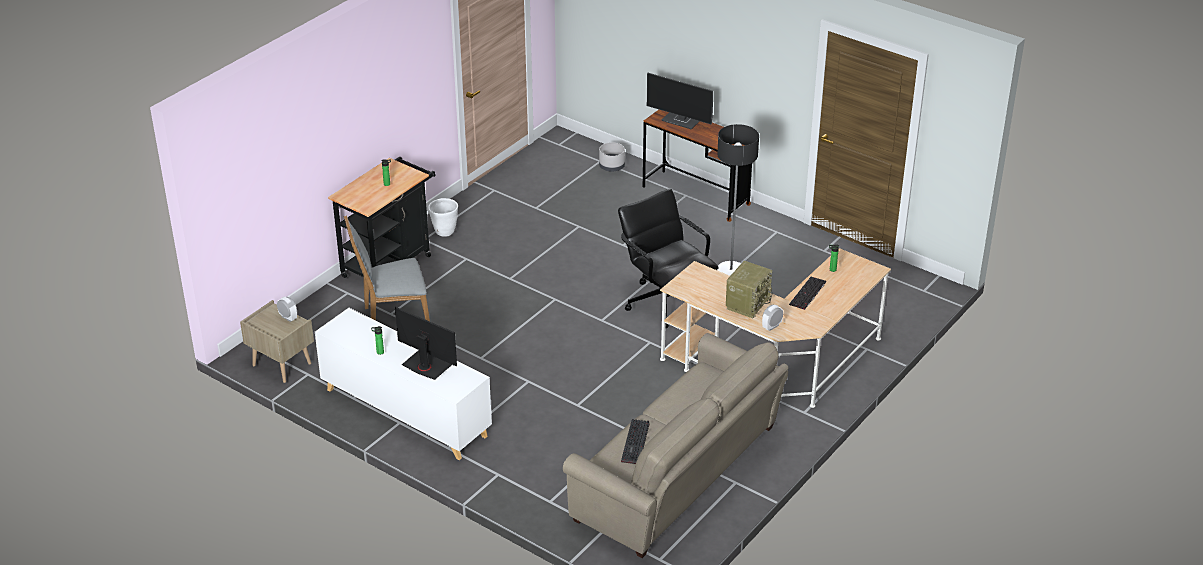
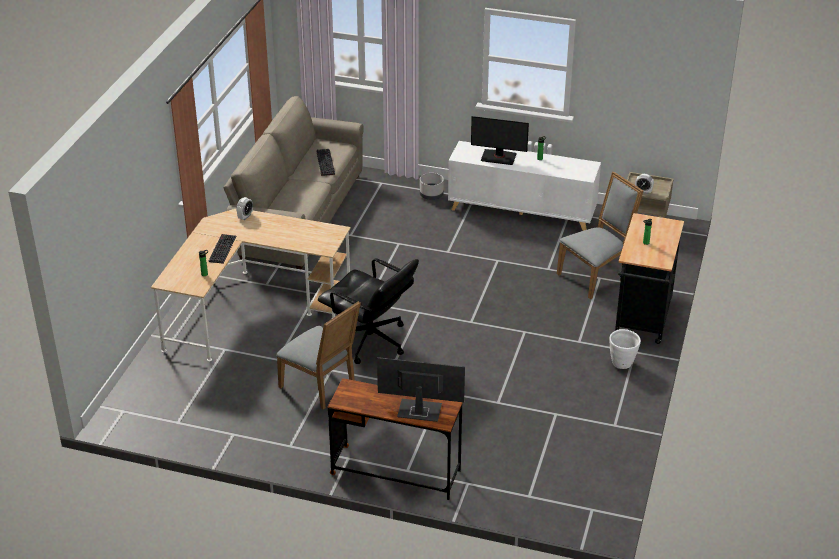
camera: 160 degrees right, 0 degrees up
(612, 166) = (510, 491): grey planter -> grey planter (431, 195)
(731, 271) = (321, 387): floor lamp -> grey chair
(747, 303) = (271, 230): radio -> none

